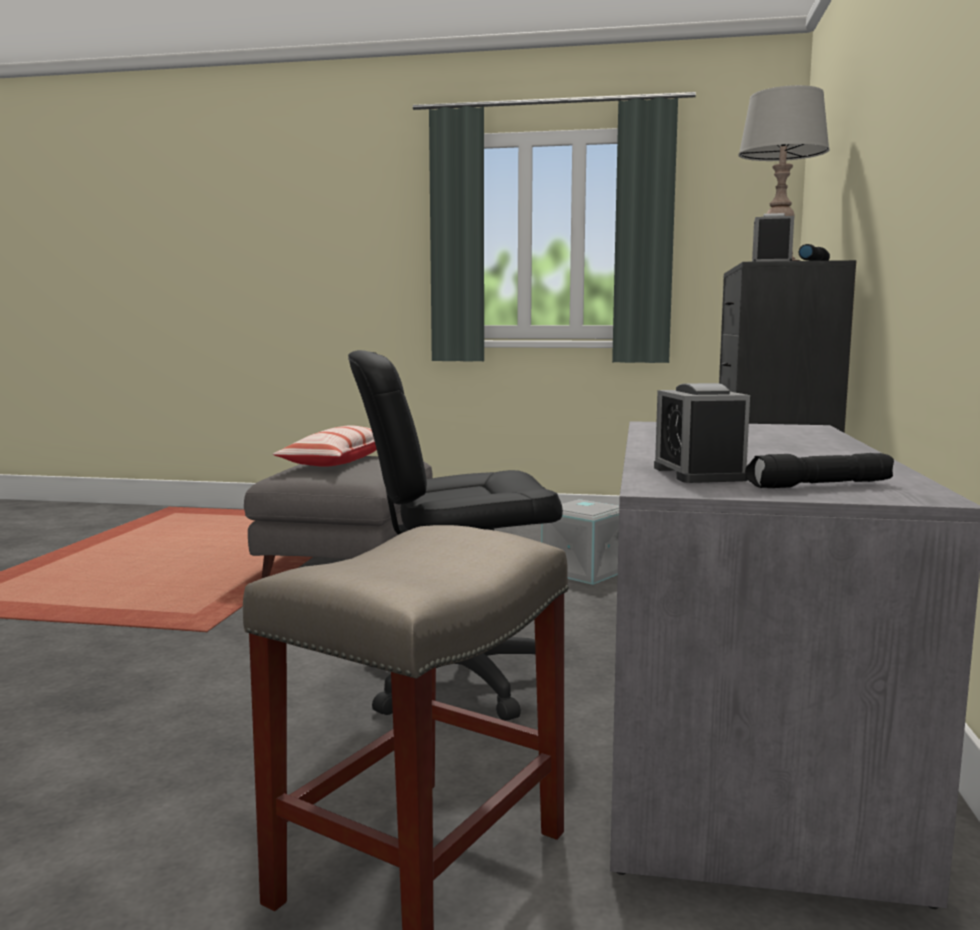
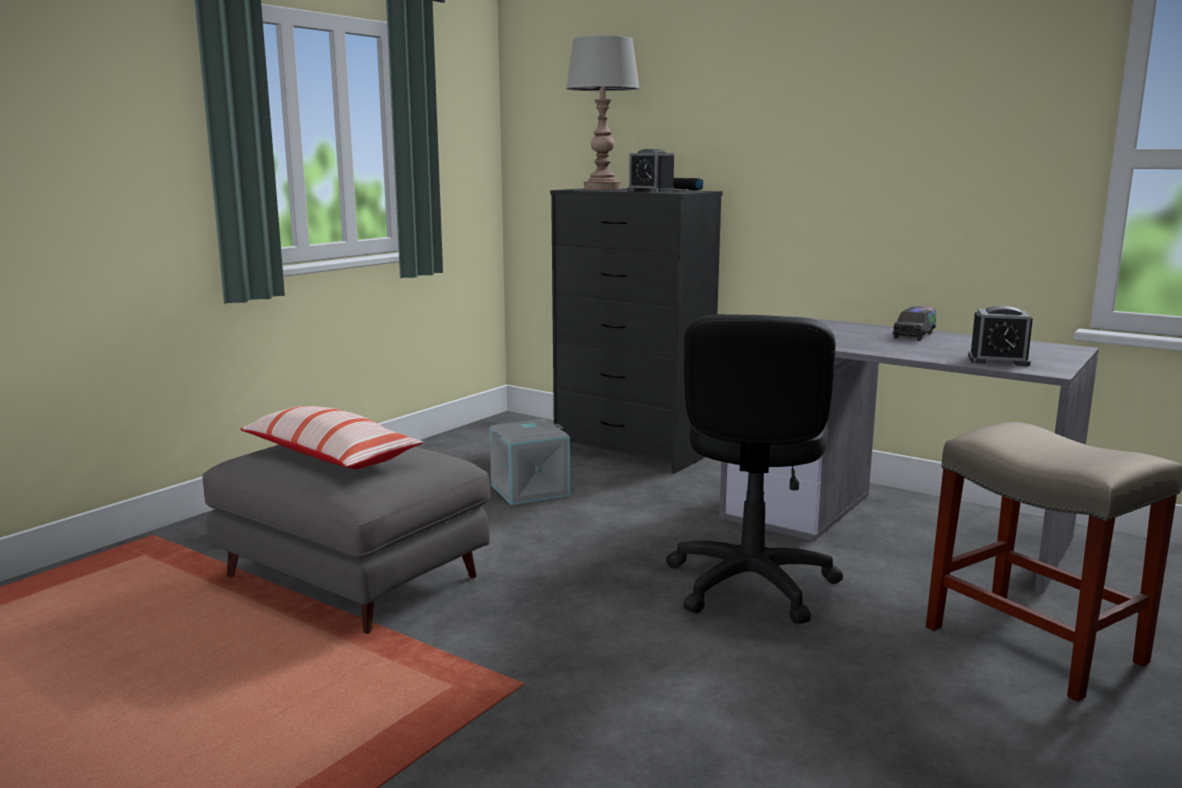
camera: 65 degrees left, 5 degrees up
(816, 451) = (914, 335): none -> toy truck
(819, 486) = (1041, 353): black flashlight -> none

